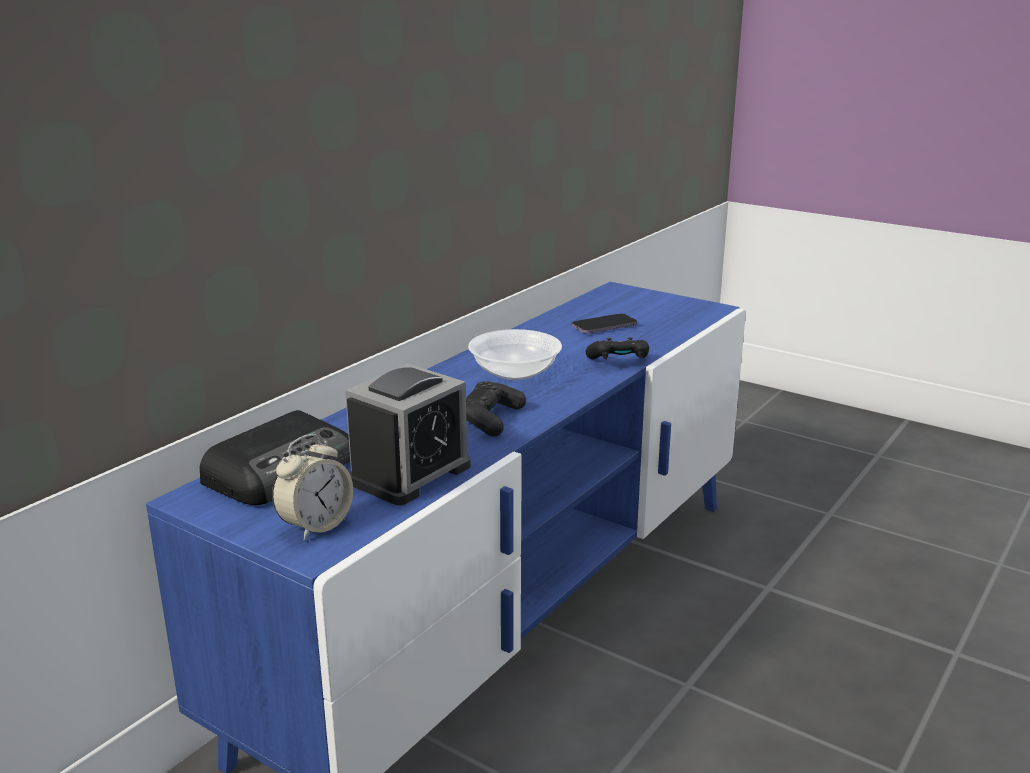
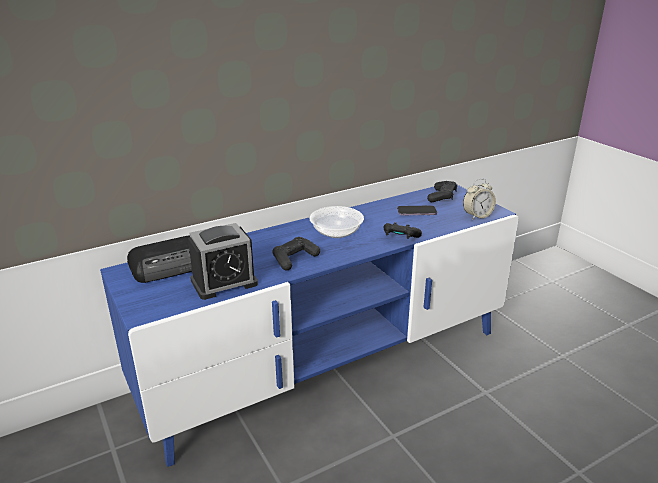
camera: 25 degrees right, 5 degrees up
(315, 526) = (155, 300): alarm clock -> alarm clock (477, 216)
(618, 302) = (442, 197): none -> black game controller

